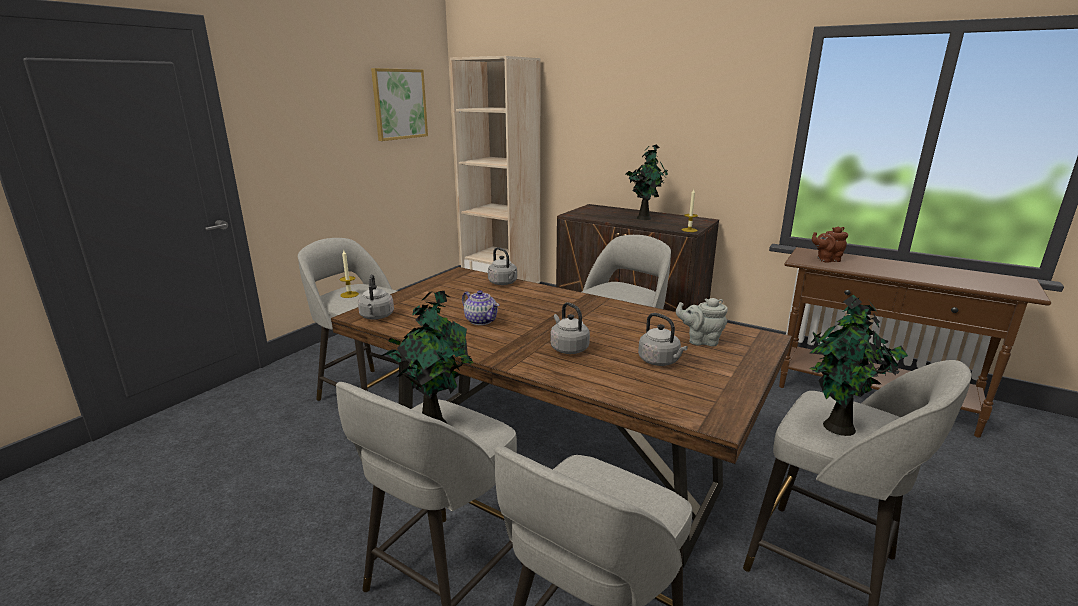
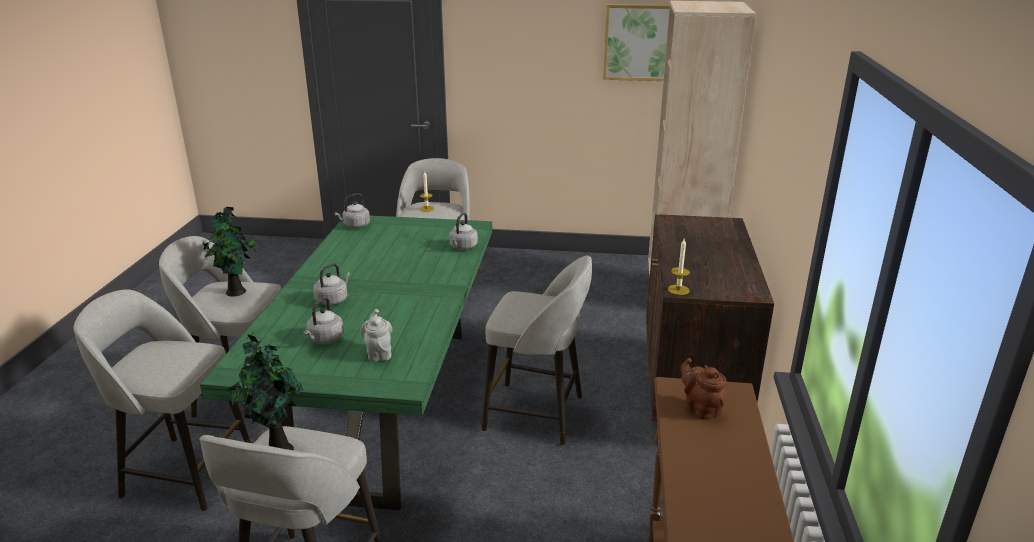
camera: 65 degrees right, 5 degrees up
(481, 320) = (369, 259): teapot -> none
(553, 464) = (386, 407): brown dining table -> green dining table
(644, 218) = (708, 257): potted plant -> none

